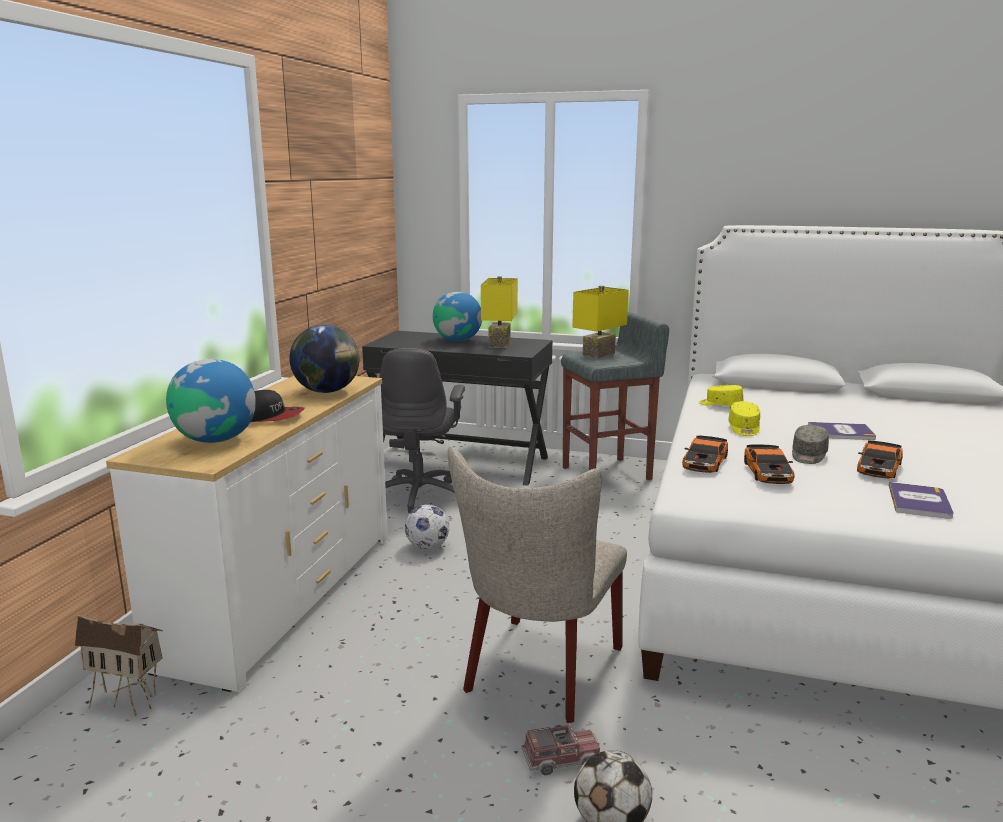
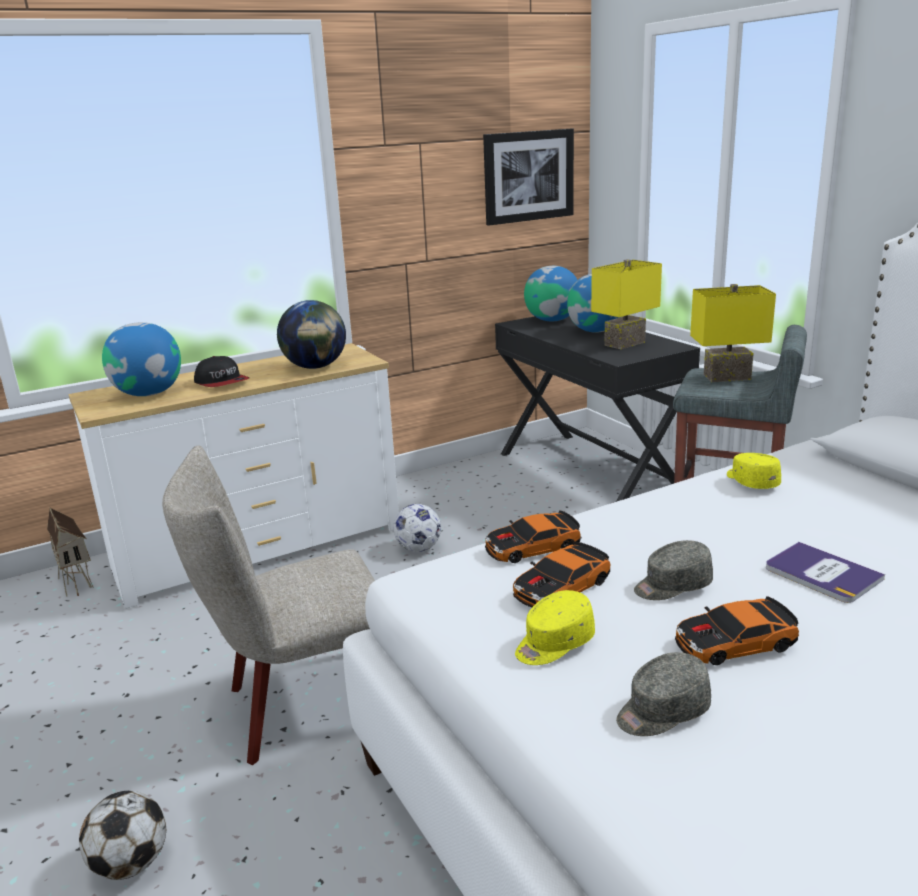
camera: 45 degrees right, 5 degrees up
(368, 214) = (528, 176): none -> picture
(404, 338) = (552, 320): none -> globe
(419, 496) = (493, 496): grey office chair -> none
(561, 759) = (192, 789): toy truck -> none
(744, 428) = (694, 522): yellow cap -> yellow cap (553, 644)
(919, 501) = (662, 712): book -> grey cap

